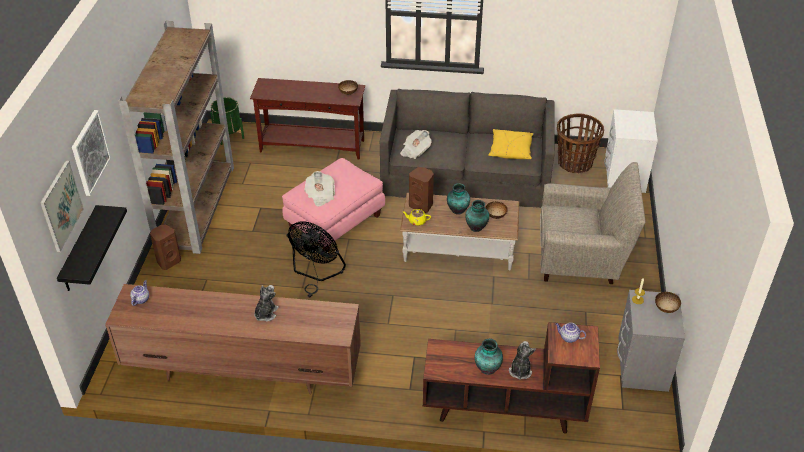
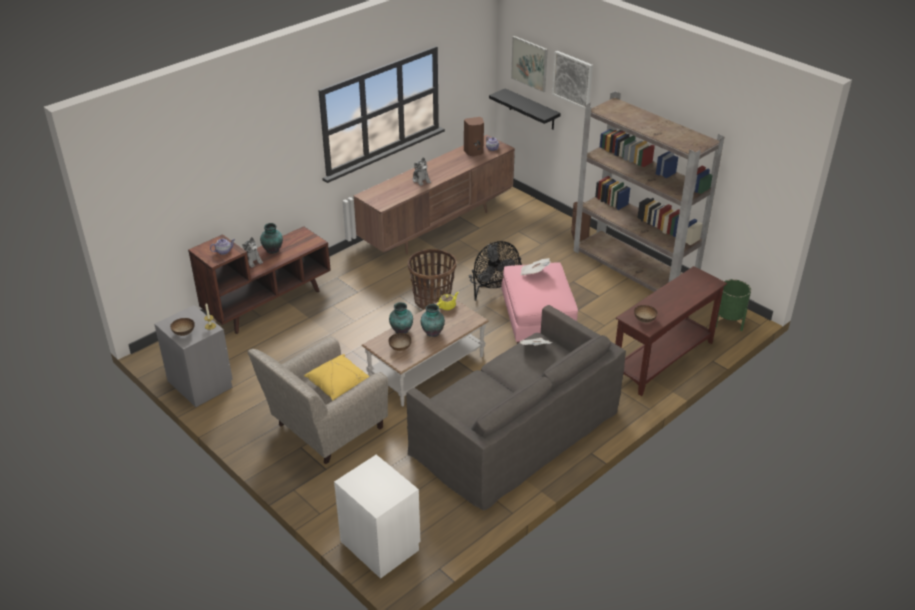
camera: 130 degrees right, 5 degrees down
(421, 205) = (462, 318): brown speaker -> brown speaker (474, 152)
(510, 150) = (466, 404): yellow pillow -> yellow pillow (339, 384)
(575, 163) = (443, 522): basket -> basket (432, 300)

